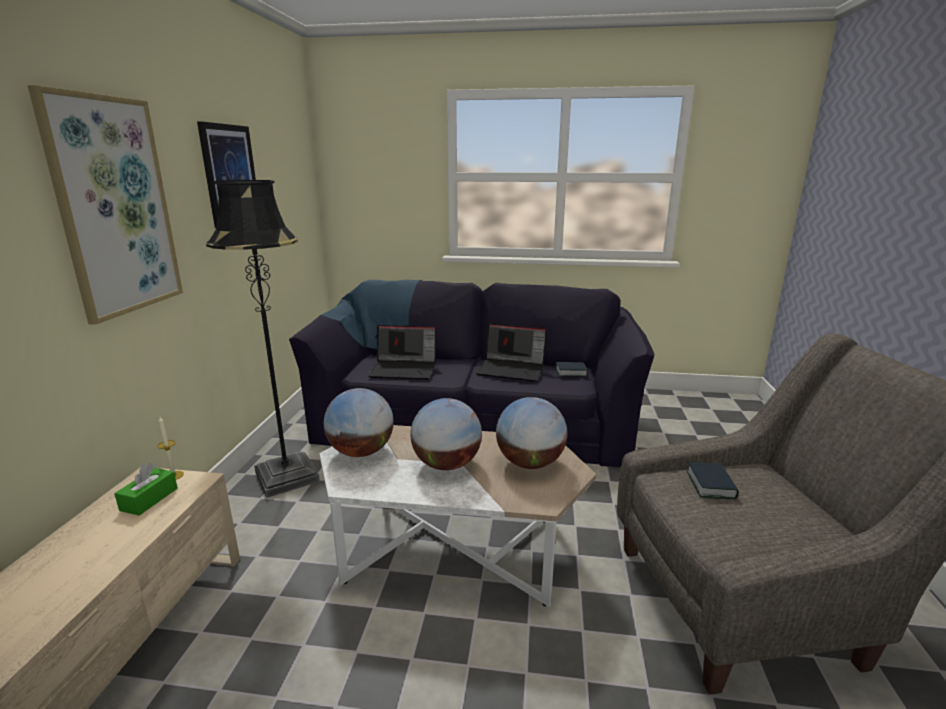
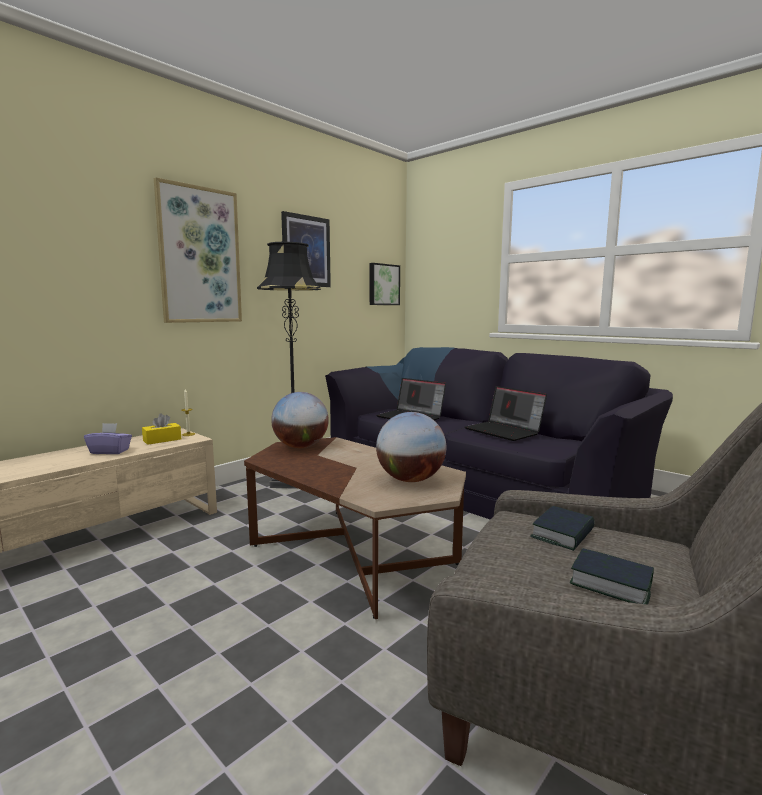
camera: 35 degrees right, 10 degrees down
(98, 550) = (110, 451): none -> purple tissue box
(149, 499) = (162, 440): green tissue box -> yellow tissue box
(303, 203) = (383, 284): none -> picture
(447, 464) = (345, 465): globe -> none
(454, 547) = (352, 554): white coffee table -> brown coffee table
(570, 372) = (563, 442): book -> book (610, 583)

